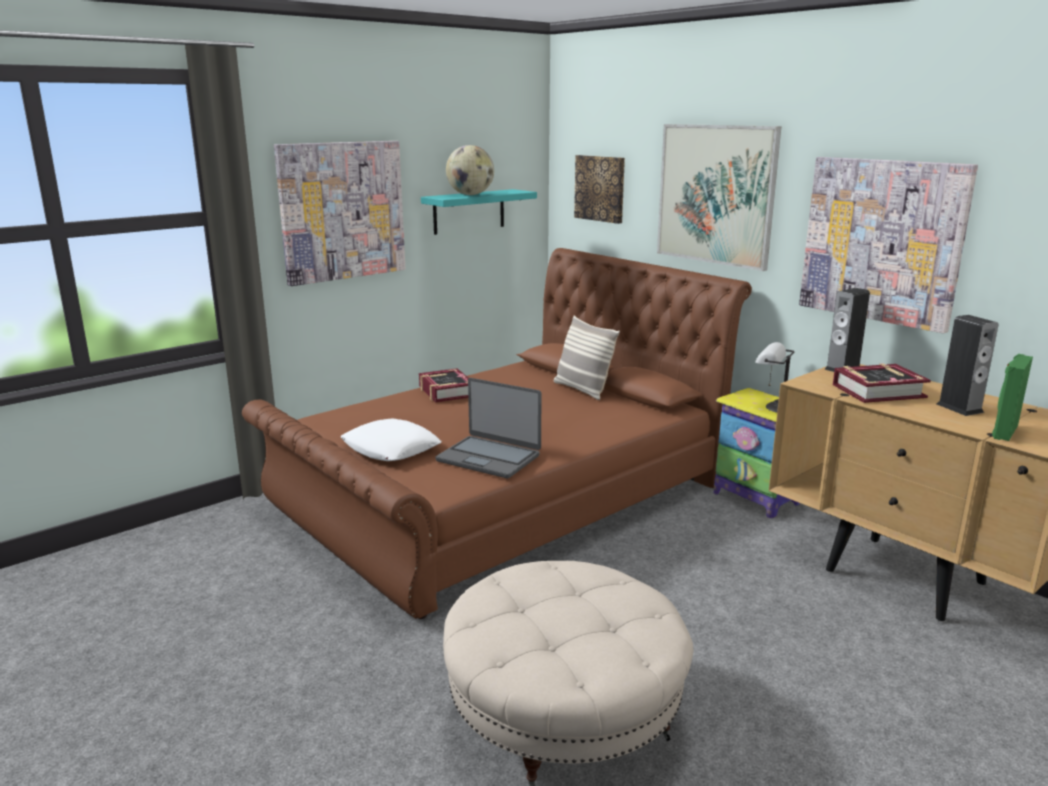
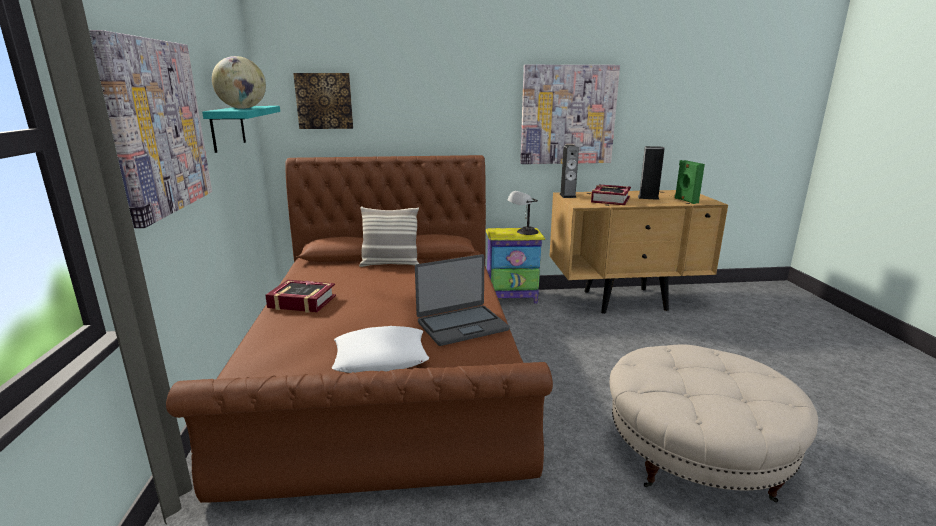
camera: 55 degrees left, 0 degrees up
(716, 194) = (443, 96): picture -> none

